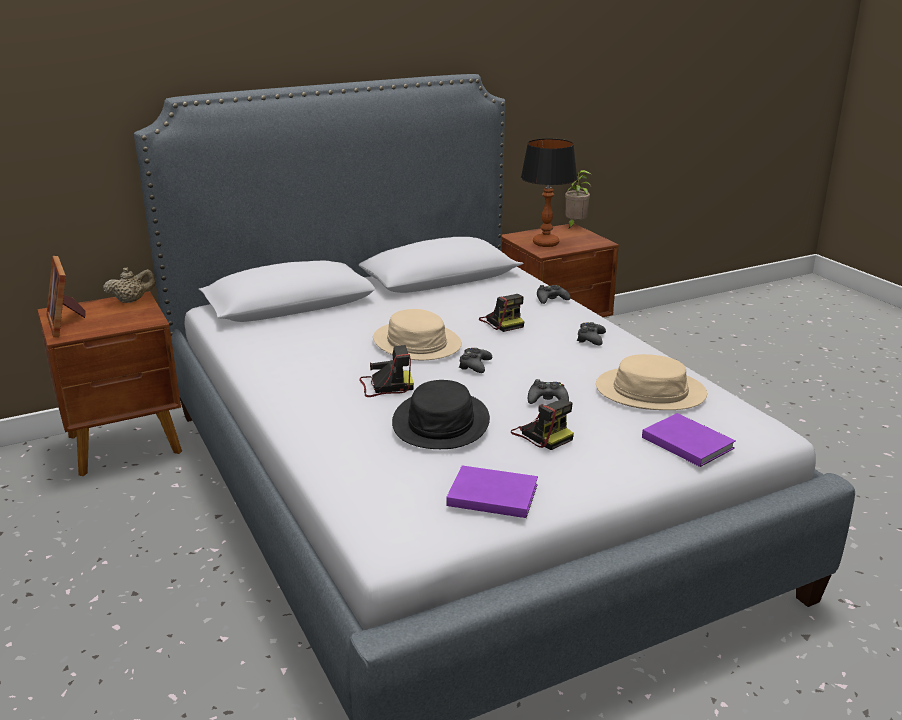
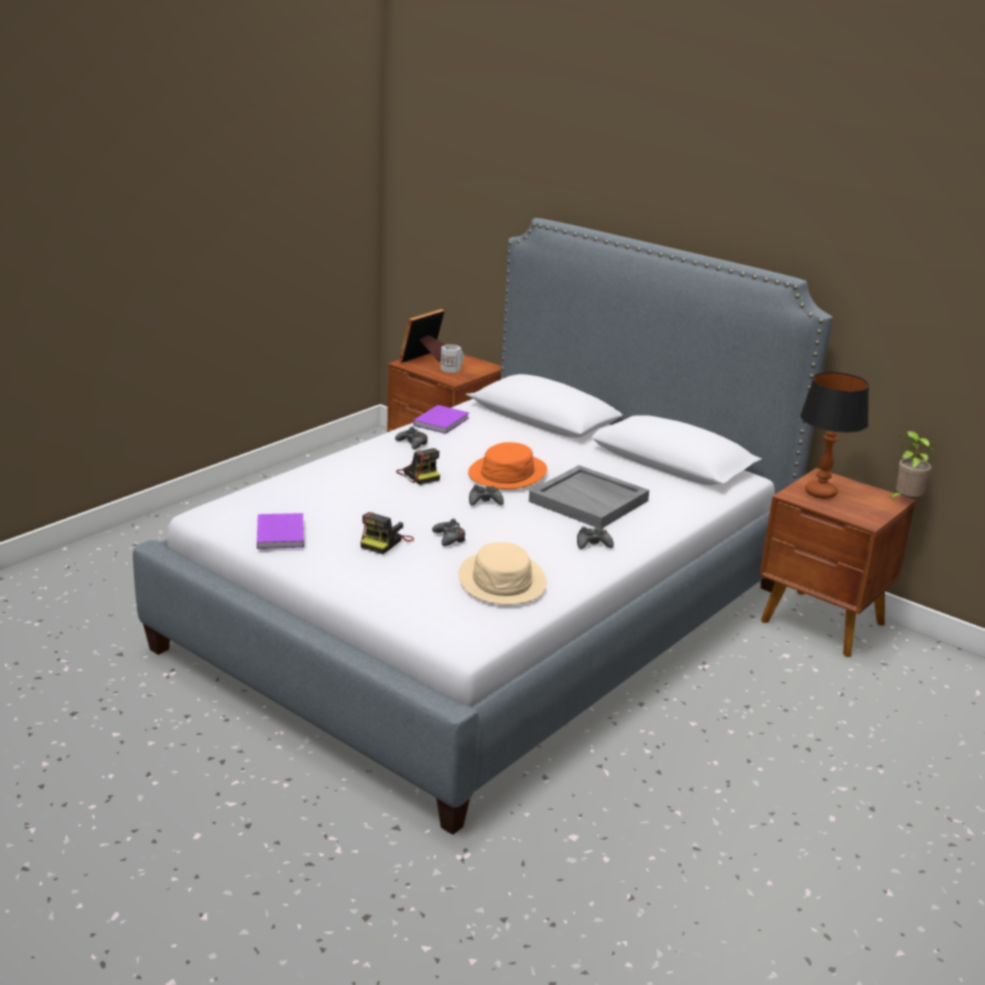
camera: 65 degrees right, 0 degrees up
(117, 316) = (451, 369): none -> white mug
(132, 300) = (481, 366): beige teapot -> none
(416, 343) = (507, 473): beige hat -> orange hat
(441, 422) = (371, 501): black hat -> none
(502, 322) = (590, 501): camera -> grey tray
(551, 299) = (671, 516): black game controller -> black game controller (412, 443)
(686, 441) = (415, 602): purple book -> purple book (443, 421)

